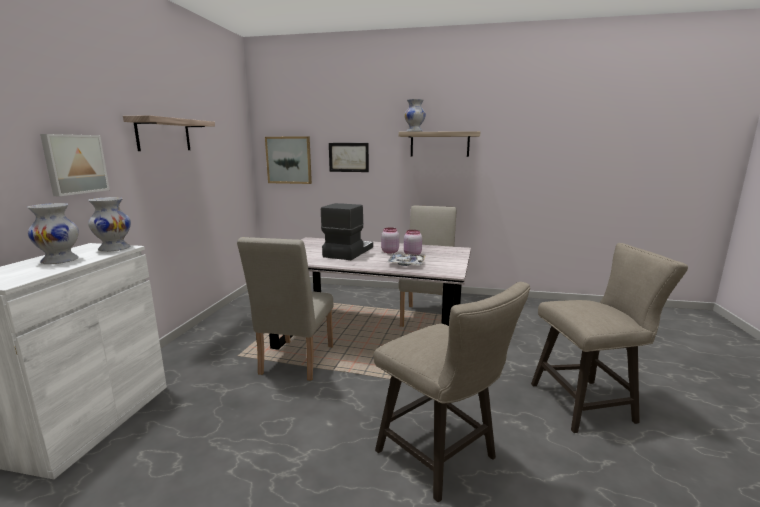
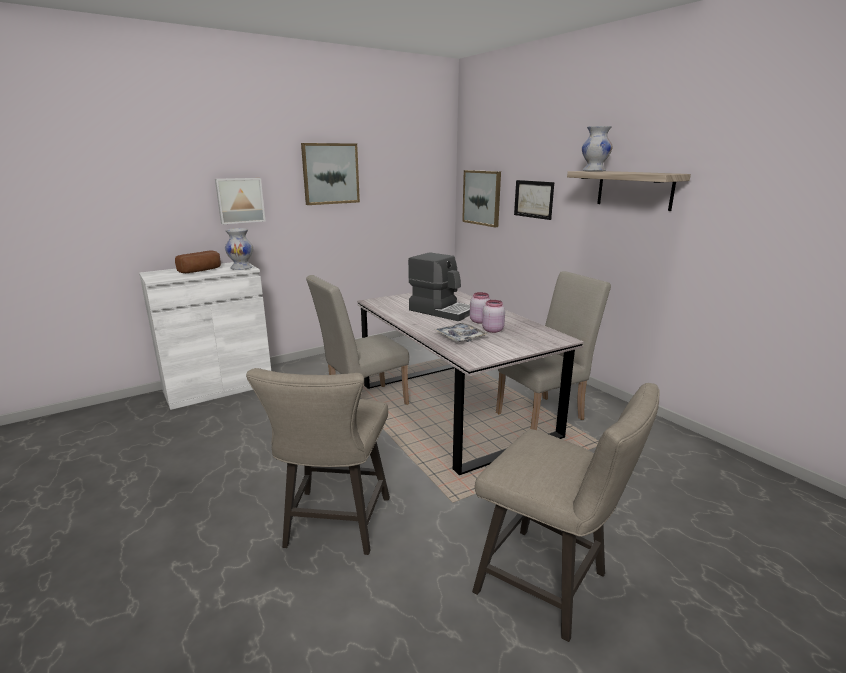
camera: 45 degrees right, 5 degrees up
(59, 261) = (201, 270): white vase -> bread
(163, 135) = (330, 174): shelf -> picture
(347, 252) = (442, 311): coffee machine -> coffee machine turned 60 degrees clockwise

